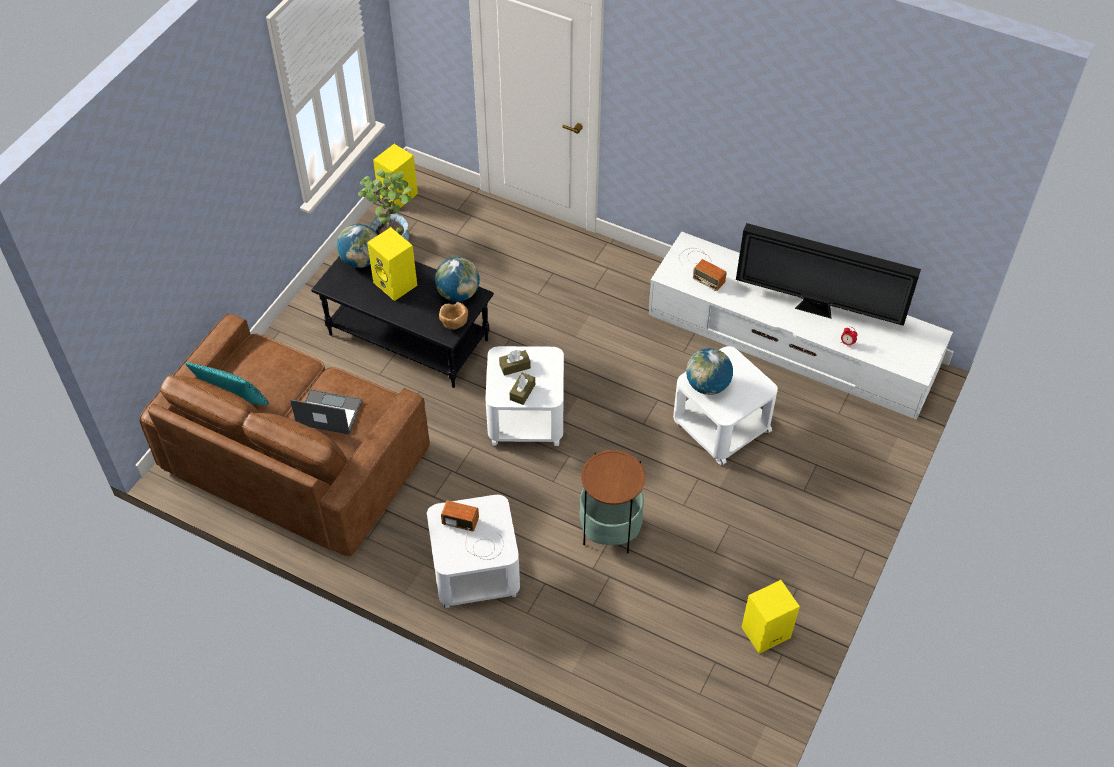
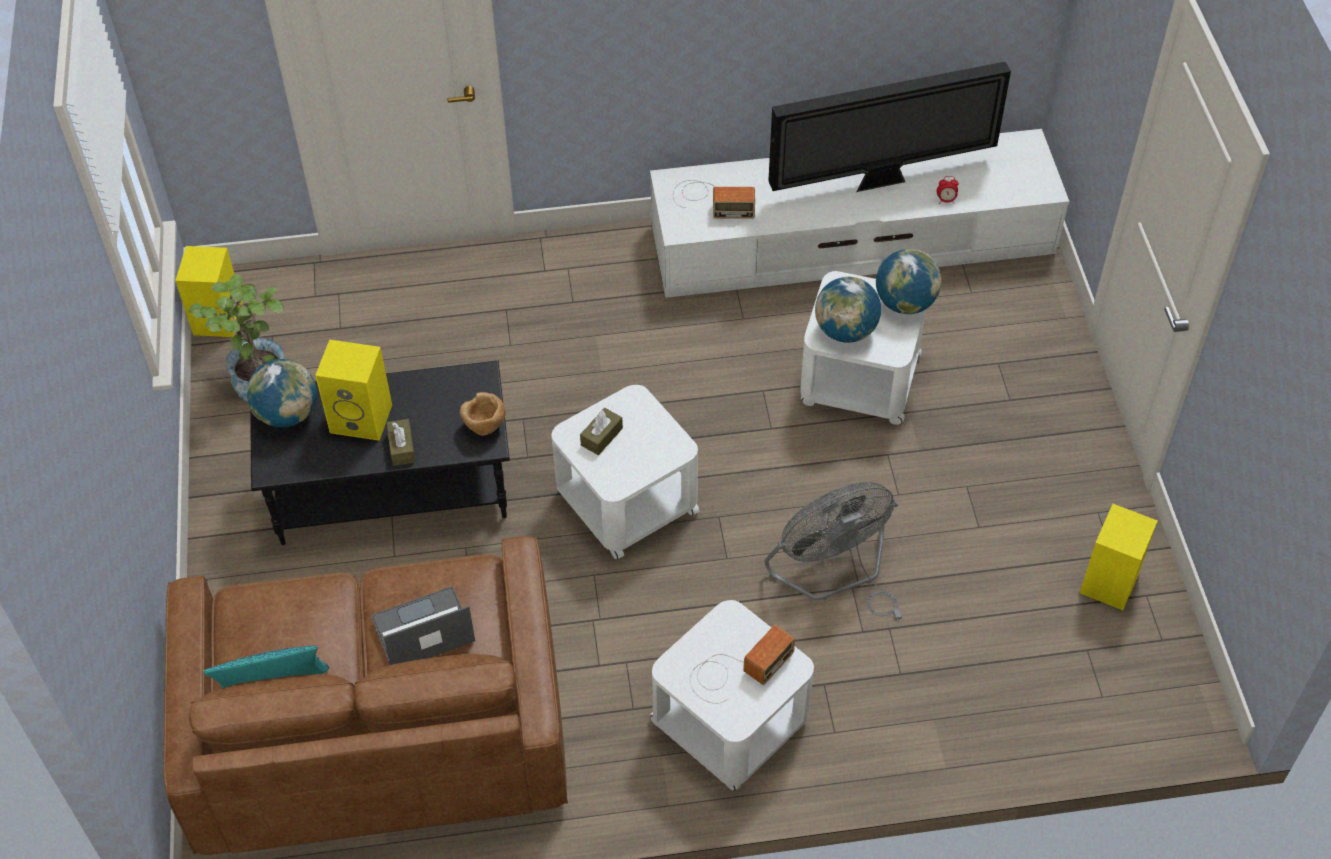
camera: 35 degrees left, 0 degrees up
(458, 294) = (456, 386): globe -> globe (905, 303)
(473, 536) = (737, 670): radio -> radio turned 150 degrees clockwise
(522, 392) = (639, 462): brown tissue box -> brown tissue box (402, 447)
(610, 530) = (842, 574): side table -> grey fan

